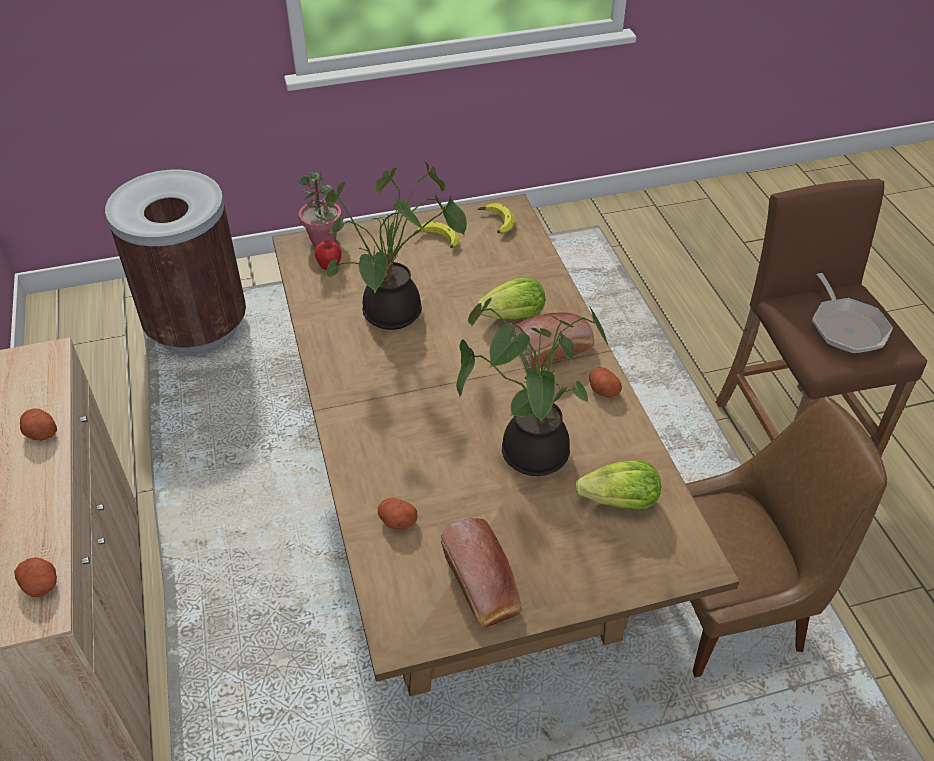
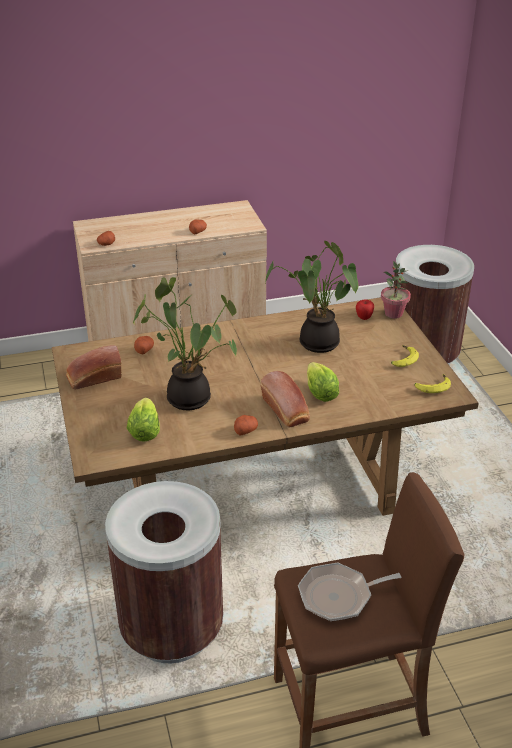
camera: 90 degrees right, 10 degrees down
(728, 607) = (171, 630): brown chair -> brown trash can

